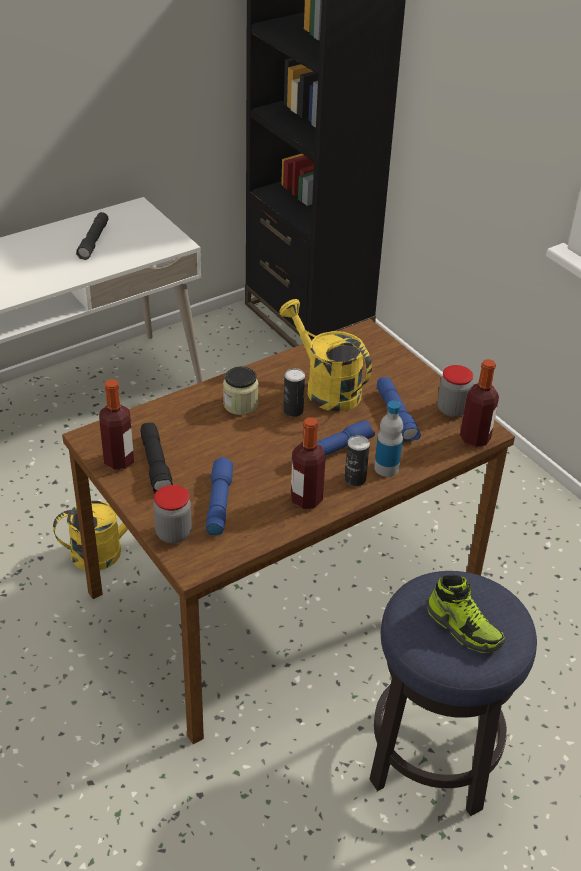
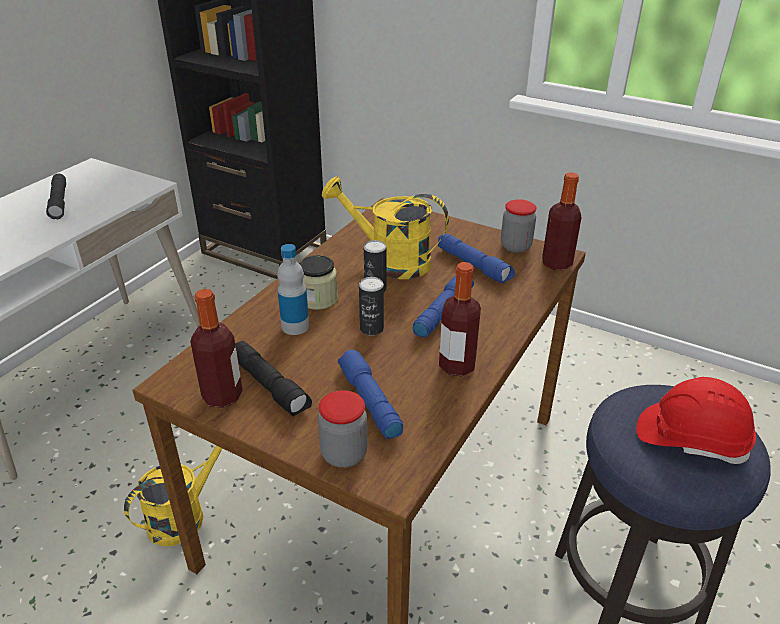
camera: 25 degrees left, 5 degrees down
(355, 479) = (486, 331): can -> can (371, 328)
(386, 468) = (505, 311): bottle -> bottle (295, 326)
(464, 628) = (691, 439): shoe -> red hard hat

